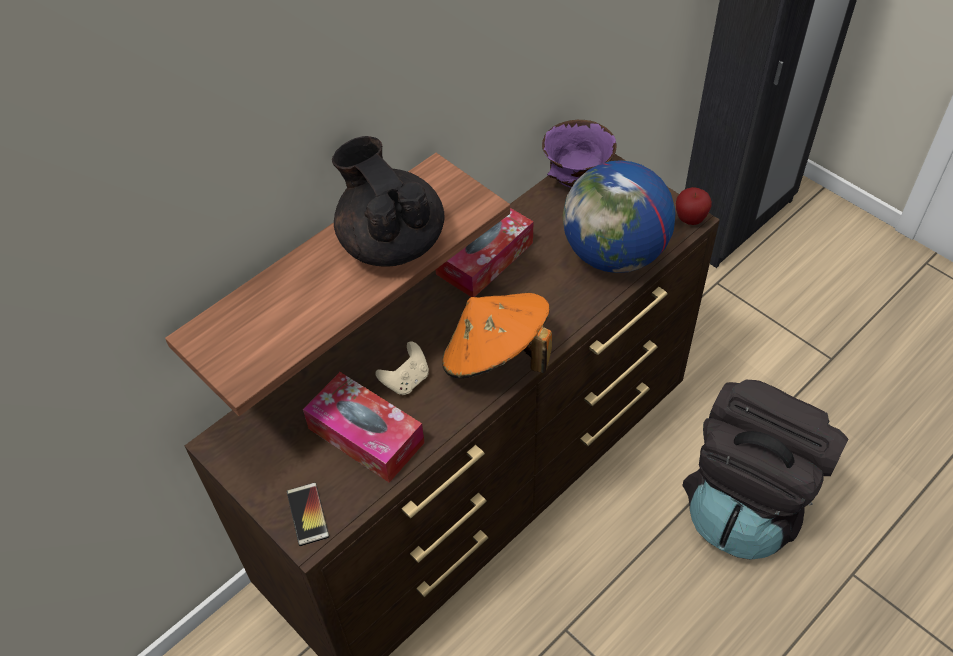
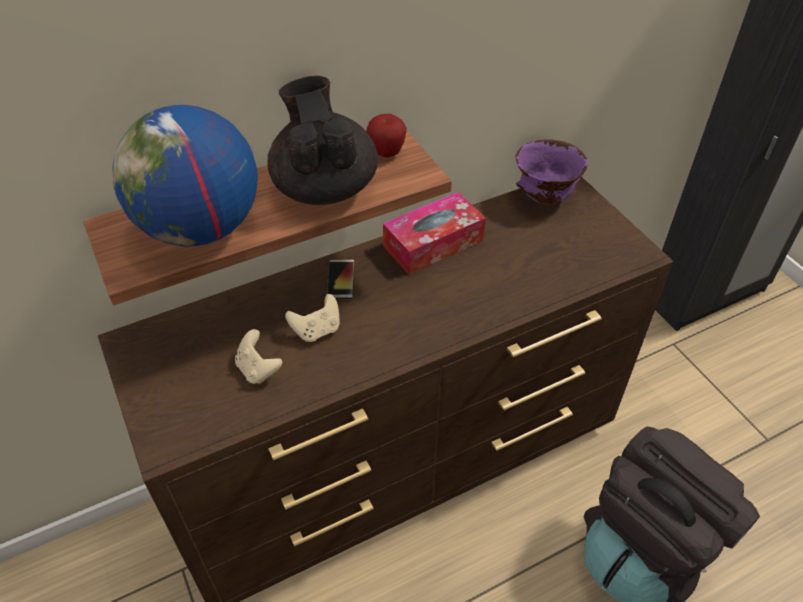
camera: 15 degrees right, 5 degrees down
(307, 514) = (172, 426): phone -> phone (340, 280)
(366, 435) = (258, 369): tissue box -> beige game controller
(496, 358) = (408, 332): orange hat -> none
(614, 254) = (557, 268): globe -> globe (200, 229)
(690, 220) = (643, 254): apple -> apple (386, 153)

